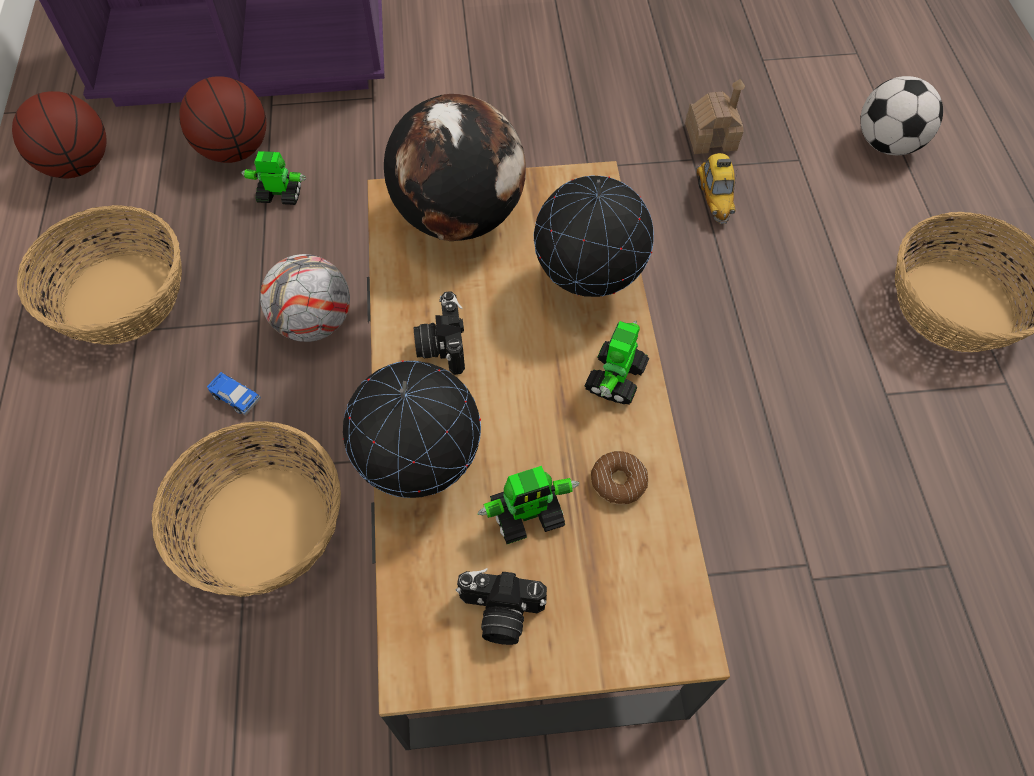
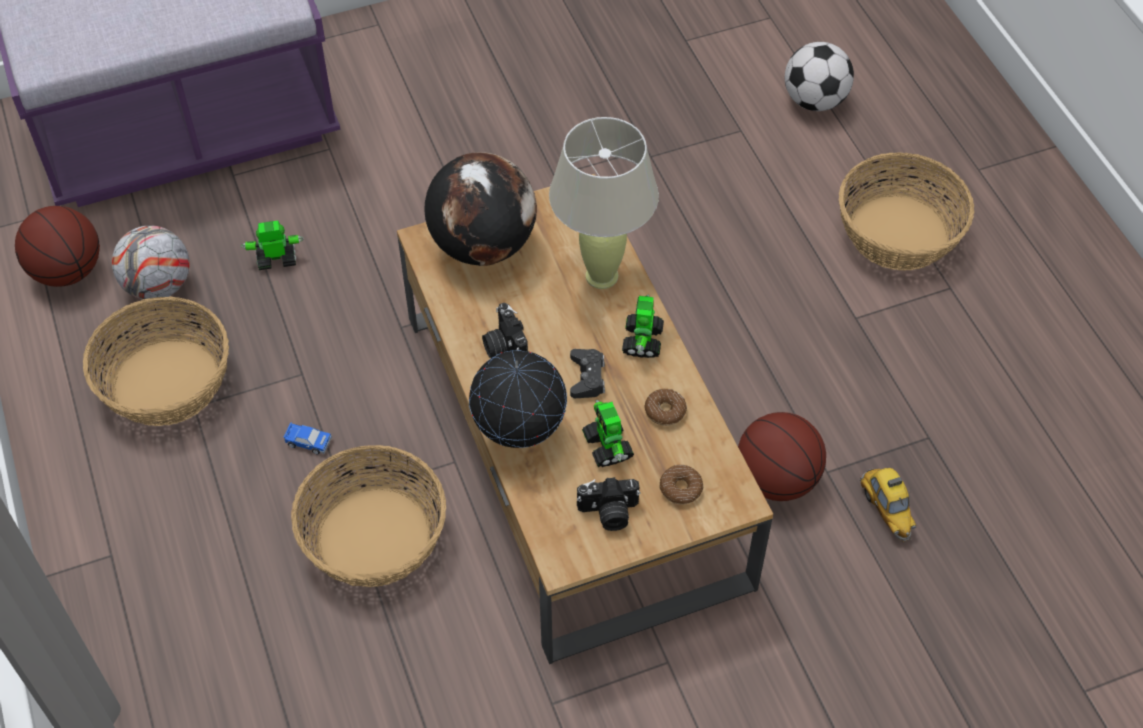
camera: 15 degrees left, 5 degrees down
(235, 150) = (216, 226): basketball -> basketball (776, 479)
(313, 323) = (353, 365): football -> football (158, 286)
(528, 514) = (607, 447): toy robot -> toy robot turned 105 degrees clockwise
(531, 411) = (587, 377): none -> black game controller
(588, 283) = (601, 276): globe -> beige table lamp
(608, 602) = (680, 488): none -> donut
(711, 137) = (657, 124): toy house -> none
(714, 198) = (674, 181): toy car -> toy car (886, 509)

